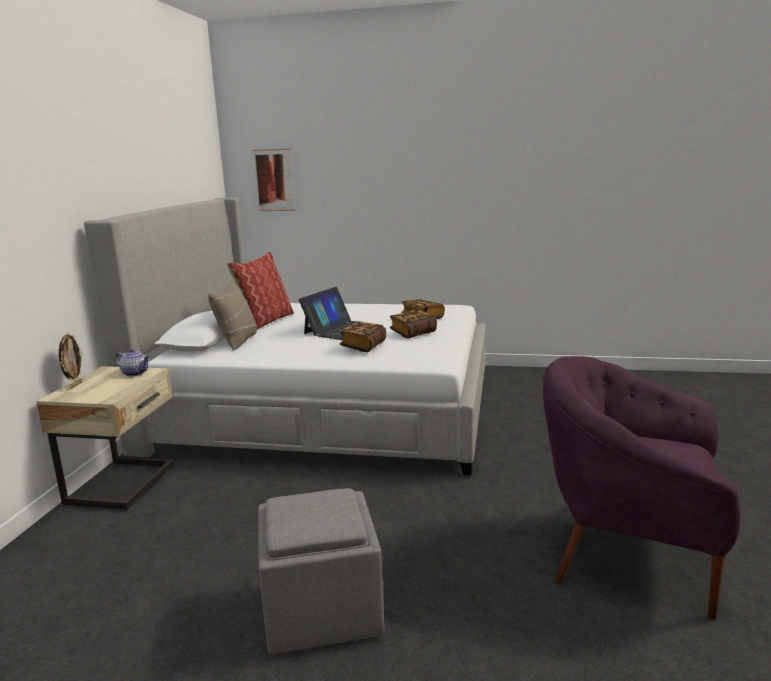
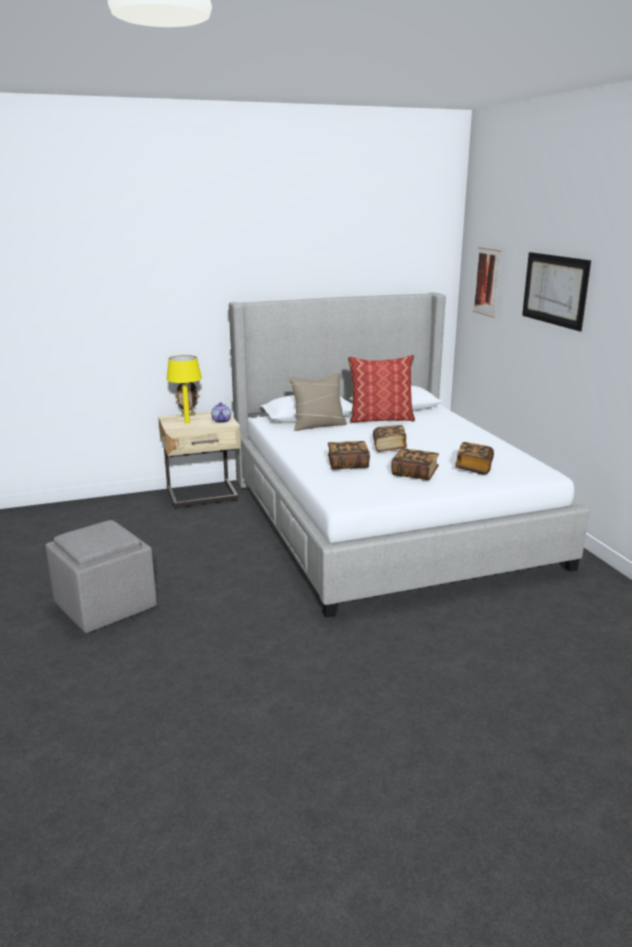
camera: 60 degrees right, 5 degrees up
(100, 389) = (187, 422): none -> yellow table lamp
(342, 329) = (389, 447): laptop -> book
(373, 172) = (554, 290): none -> picture
(630, 552) = (255, 731): purple armchair -> none

